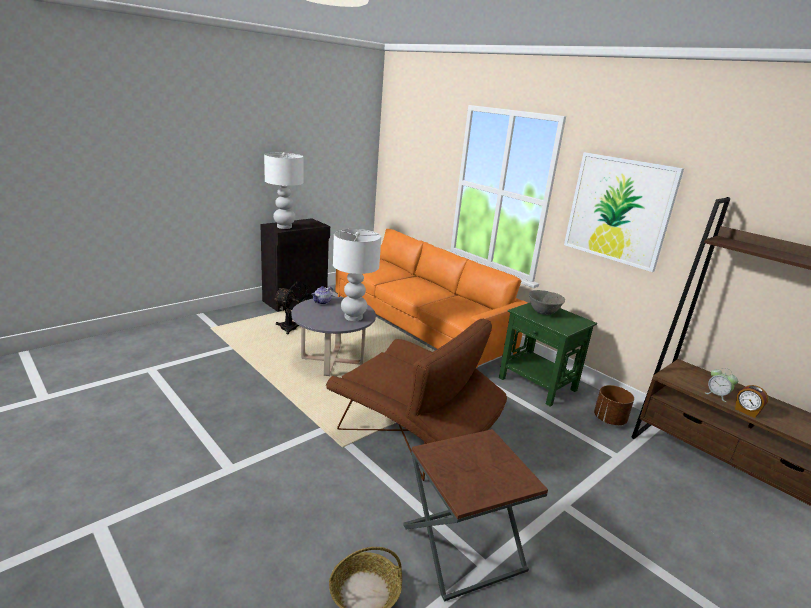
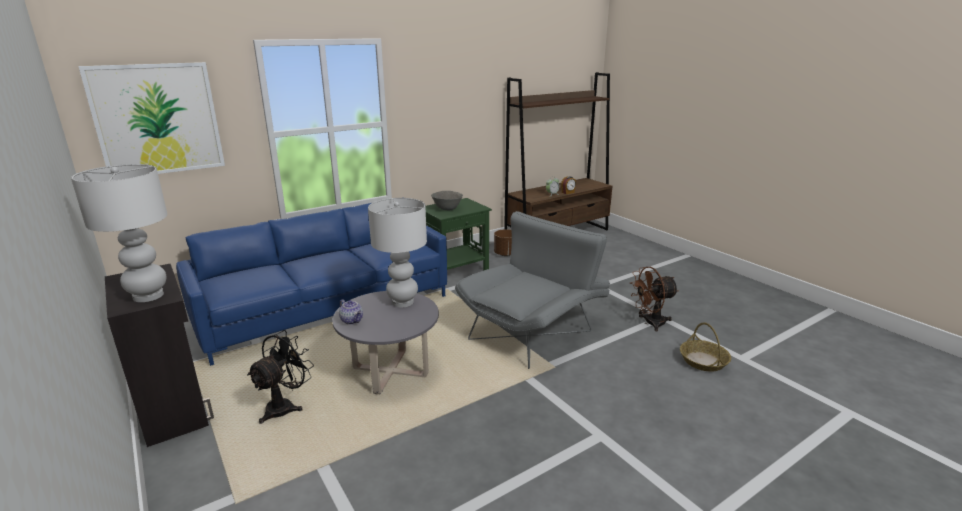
camera: 80 degrees left, 0 degrees up
(414, 436) = (534, 330): brown armchair -> grey armchair
(417, 329) = (328, 312): orange sofa -> blue sofa
(463, 548) = (650, 323): brown side table -> brown fan
(619, 210) = (446, 108): picture -> picture (157, 119)

